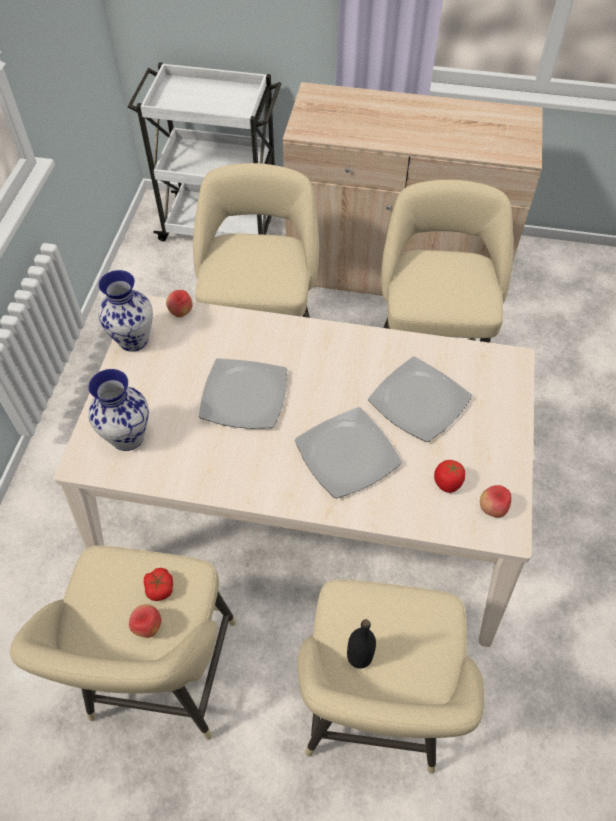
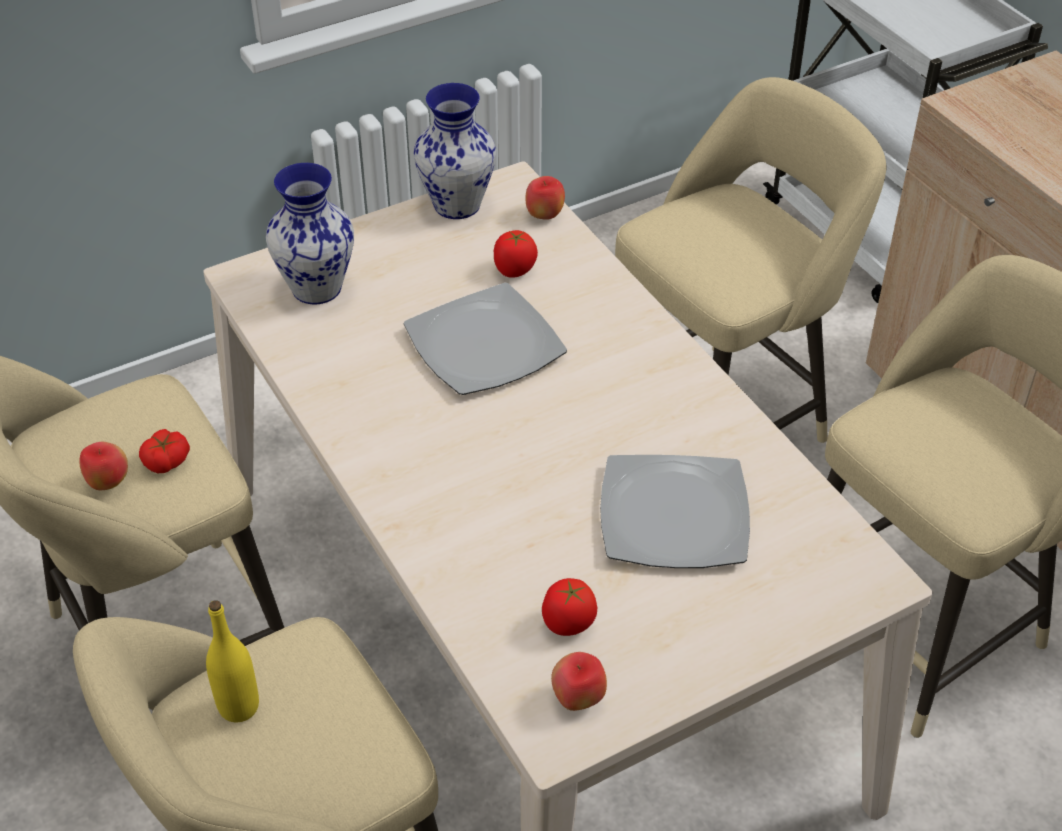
camera: 50 degrees right, 10 degrees down
(206, 350) = (514, 270): none -> tomato
(347, 453) = (504, 492): plate -> none
(359, 656) = (239, 706): black bottle -> yellow bottle

